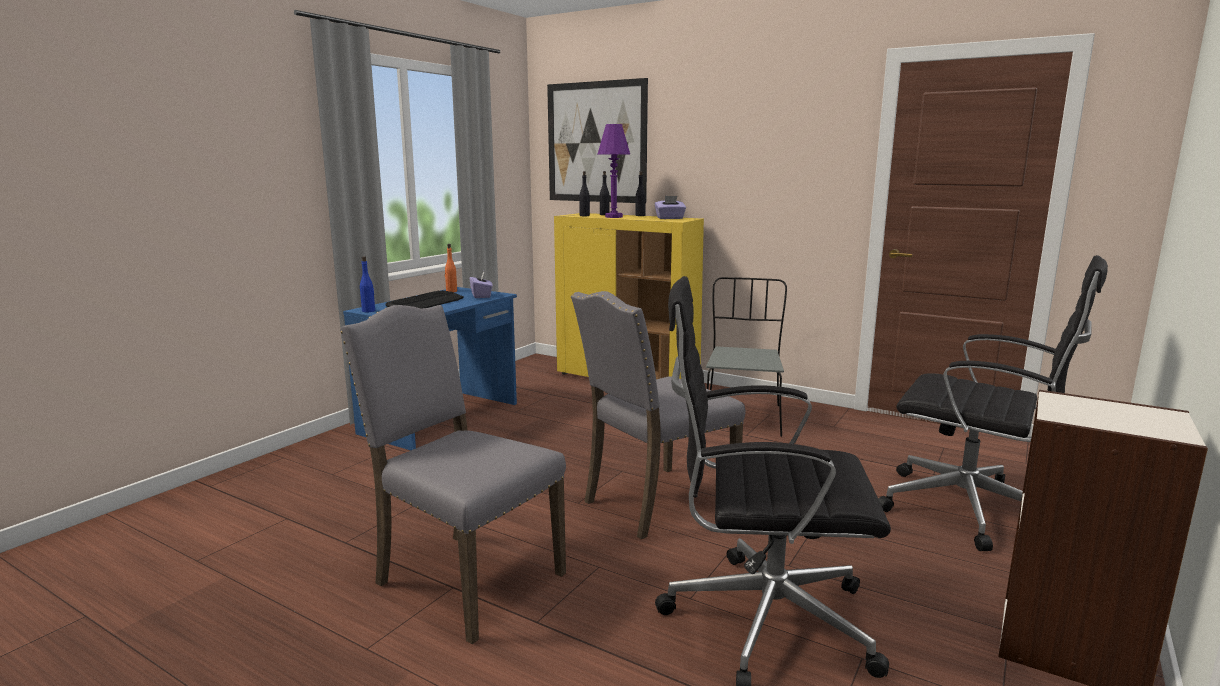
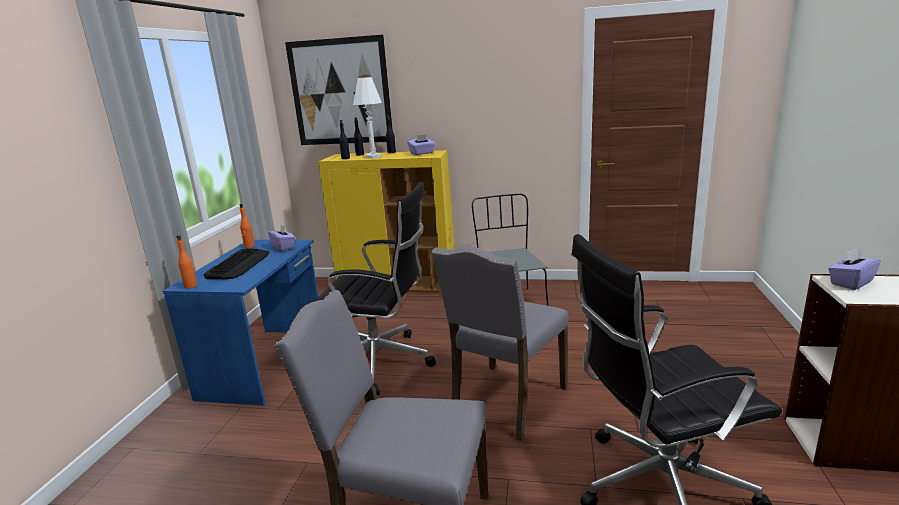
camera: 20 degrees left, 5 degrees up
(368, 311) = (191, 286): blue bottle -> orange bottle
(613, 217) = (373, 157): purple table lamp -> white table lamp
(971, 510) = (710, 348): black office chair -> black office chair (381, 363)
(1080, 404) = (850, 282): none -> purple tissue box

